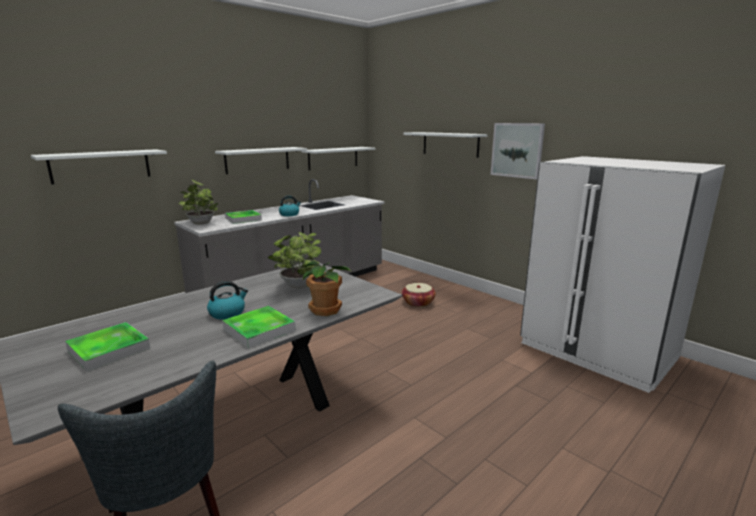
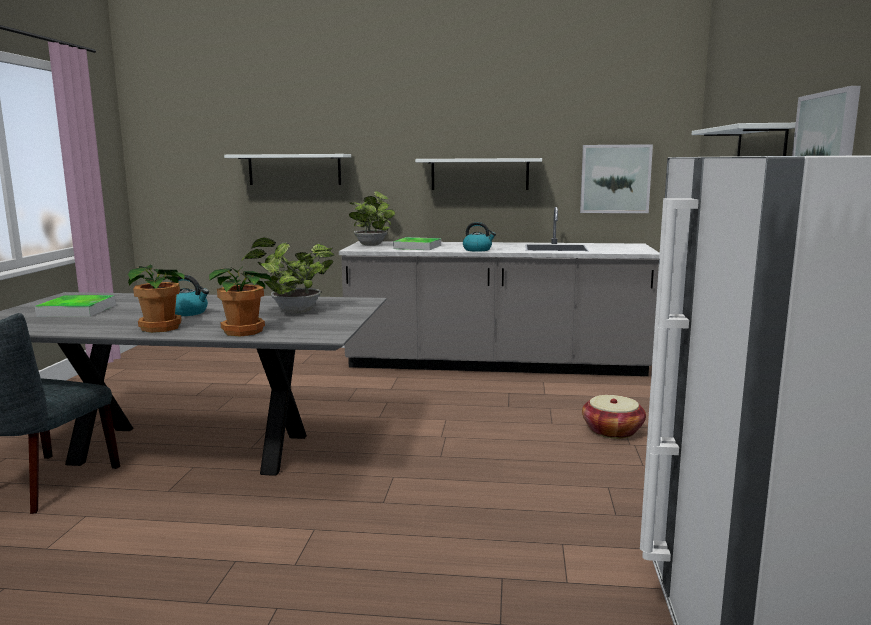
camera: 50 degrees right, 5 degrees down
(259, 330) = (162, 327): tray -> potted plant
(333, 158) = (615, 179): white shelf -> picture

